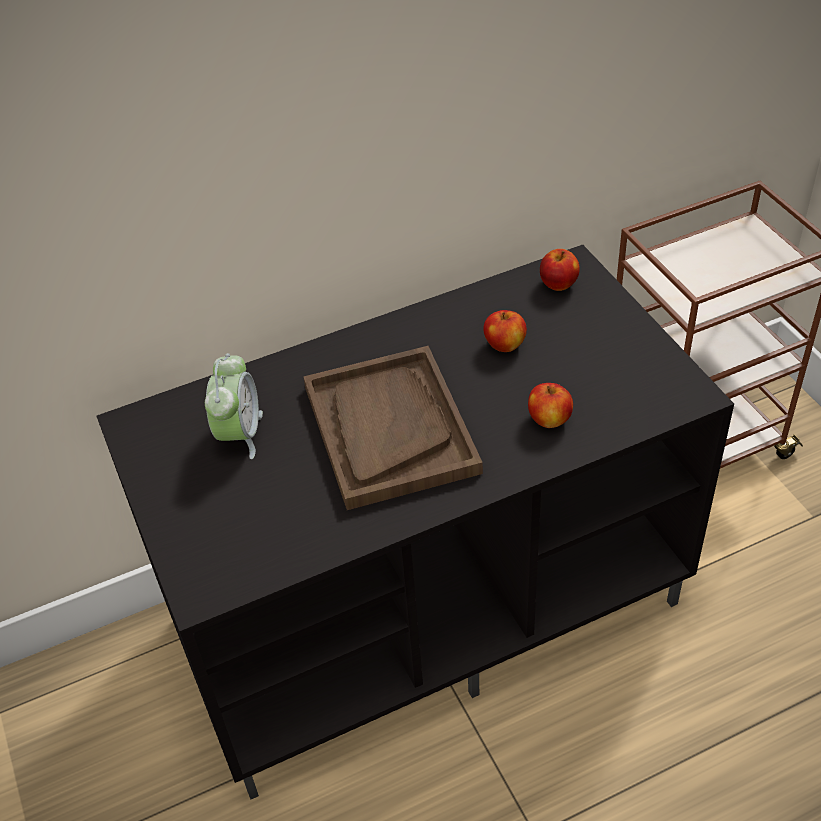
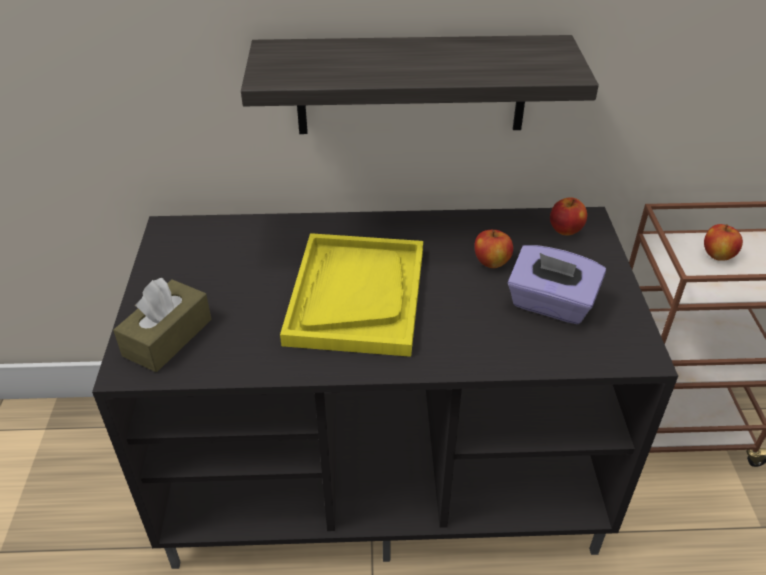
camera: 20 degrees right, 5 degrees down
(220, 545) = (167, 337): none -> brown tissue box
(239, 434) = (239, 261): alarm clock -> none
(368, 182) = (411, 85): none -> shelf
(389, 429) = (356, 295): brown tray -> yellow tray
(549, 420) = (495, 333): apple -> apple (718, 255)
(585, 371) = (550, 304): none -> purple tissue box

